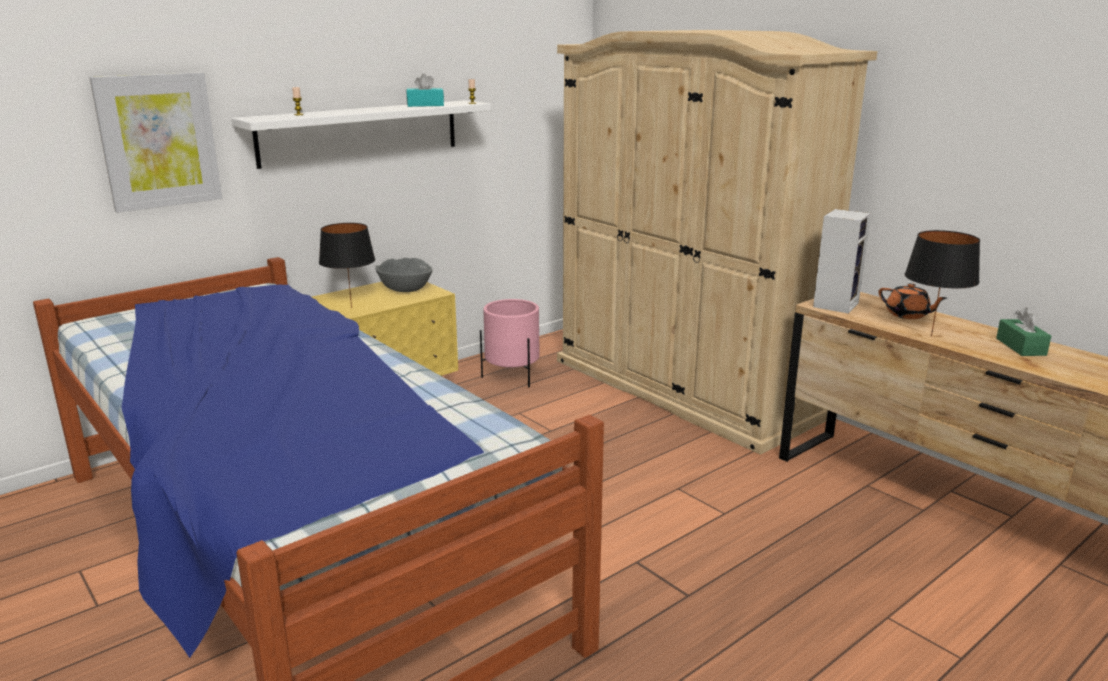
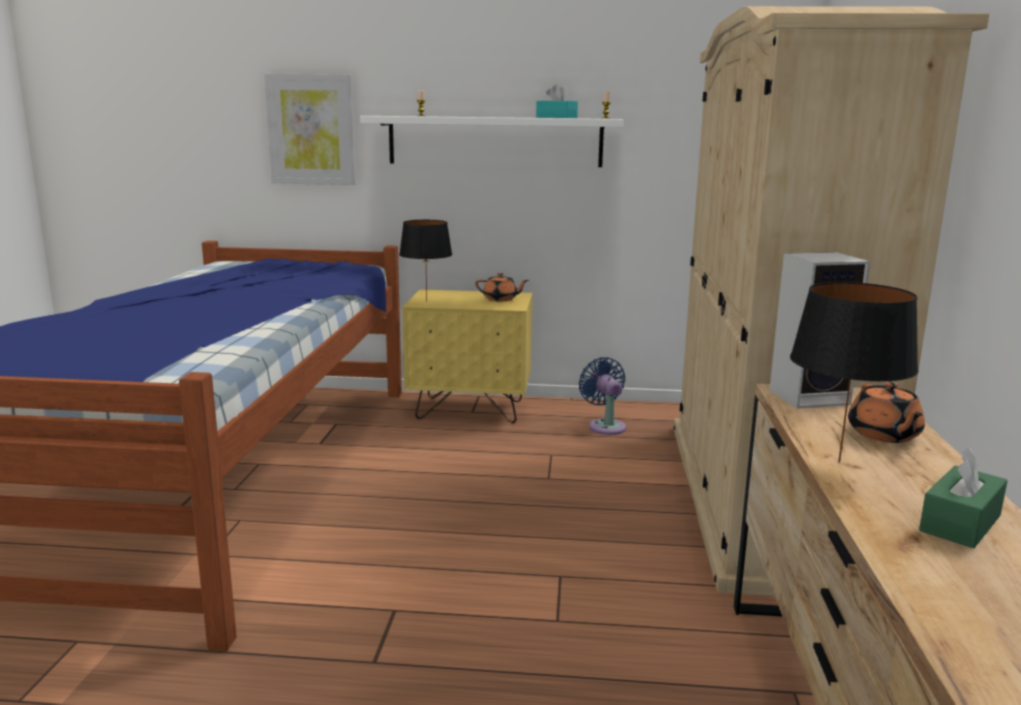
camera: 45 degrees right, 5 degrees down
(406, 288) = (501, 299): grey bowl -> orange teapot
(512, 376) = (605, 426): pink planter -> blue fan

